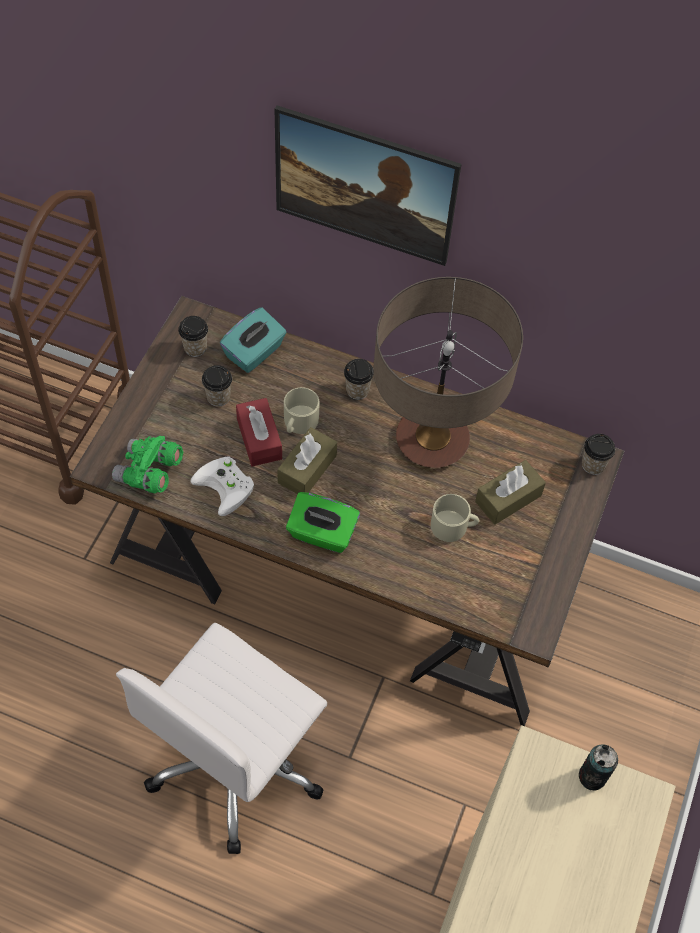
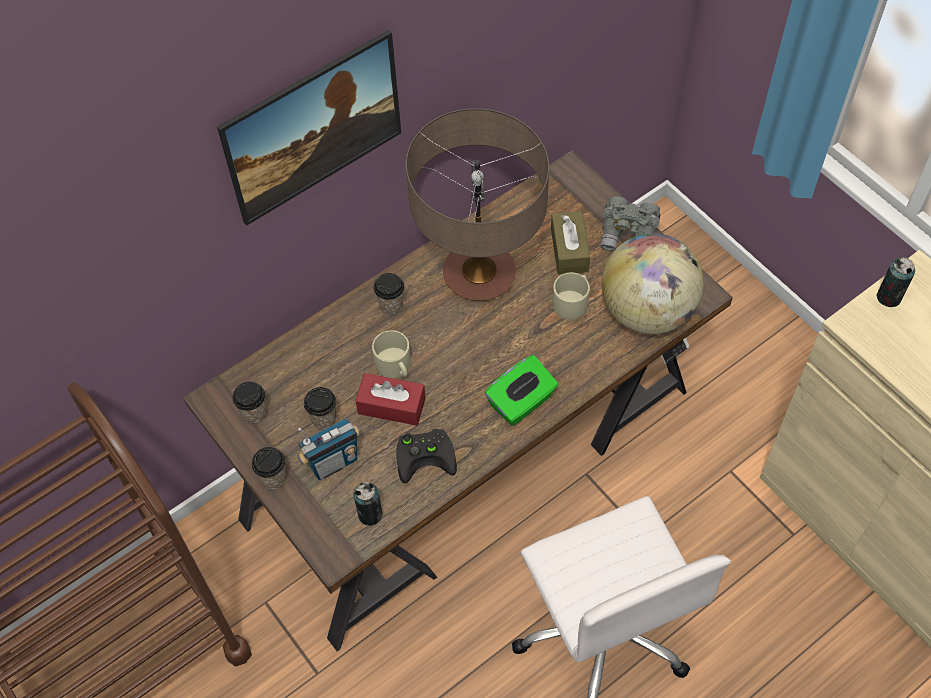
camera: 55 degrees left, 0 degrees up
(149, 473) = (370, 514): green binoculars -> can
(182, 423) = (333, 462): none -> radio
(227, 487) = (427, 455): white game controller -> black game controller
(254, 353) = (294, 366): turquoise tissue box -> none
(307, 469) = (448, 382): brown tissue box -> none
(484, 593) = (647, 311): none -> globe
(559, 540) = (628, 235): none -> grey binoculars
(593, 465) = (573, 177): cup -> cup (273, 478)

